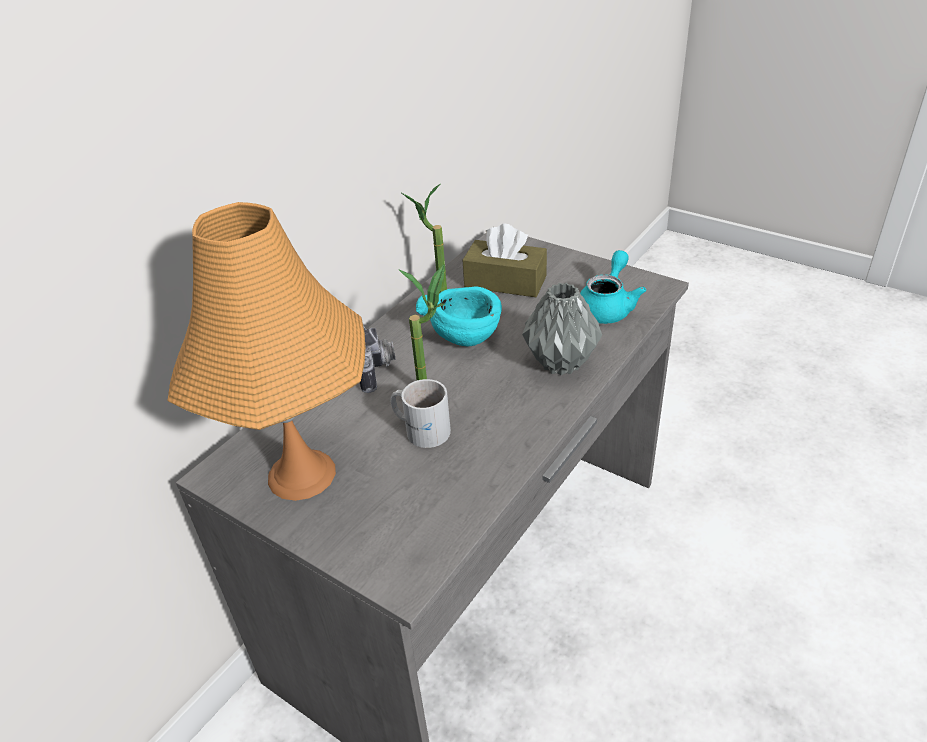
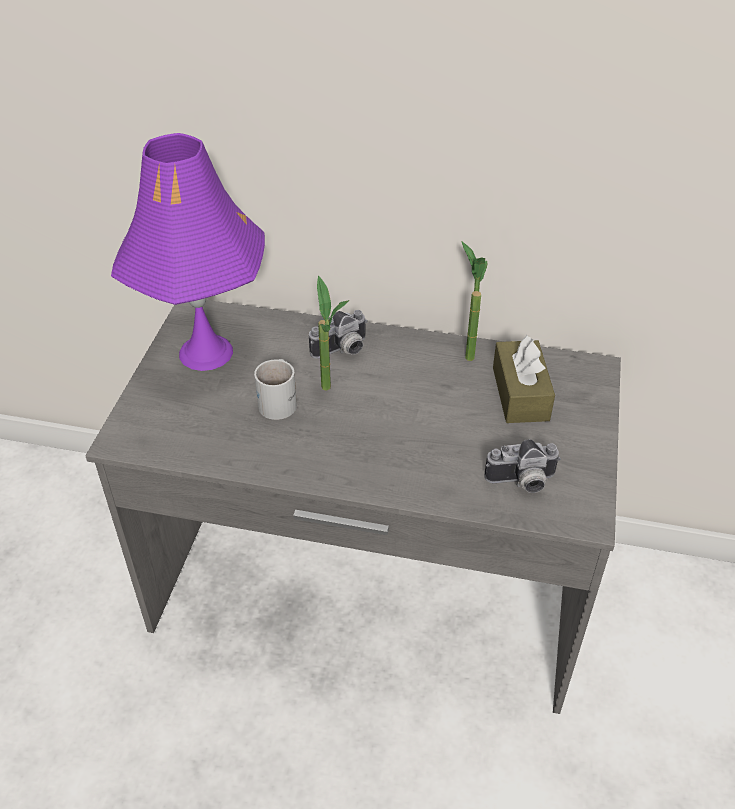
camera: 65 degrees right, 5 degrees up
(302, 474) = (206, 352): orange table lamp -> purple table lamp
(466, 335) = (418, 390): turquoise bowl -> none
(560, 364) = (407, 467): grey vase -> none
(608, 307) = (522, 482): turquoise teapot -> camera

